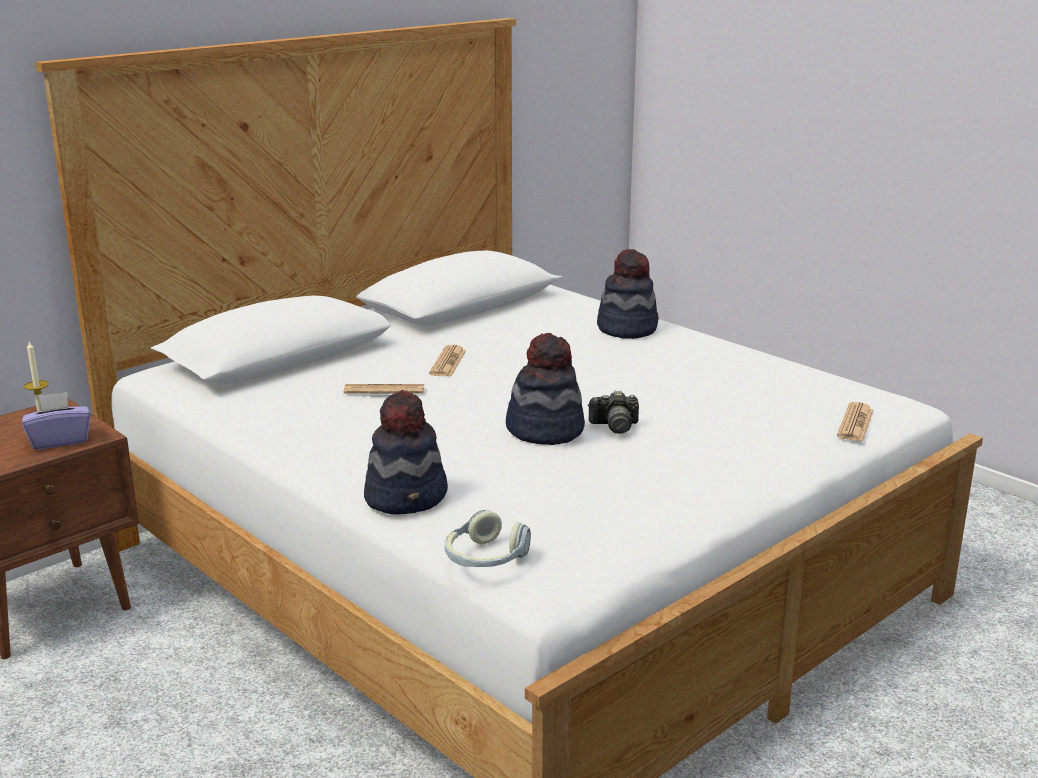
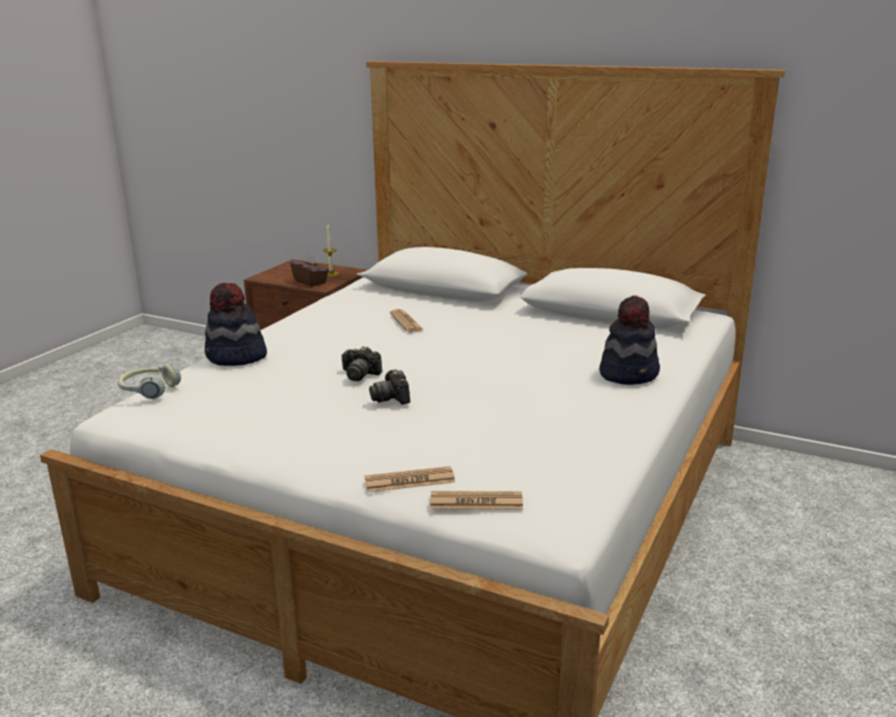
camera: 70 degrees right, 0 degrees up
(60, 440) = (310, 282): purple tissue box -> brown tissue box
(448, 362) = (478, 329): newspaper -> newspaper (409, 481)
(545, 430) = (360, 375): hat -> camera

